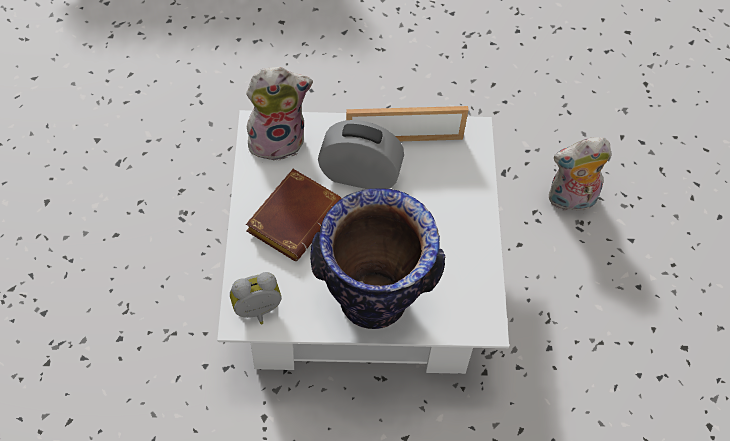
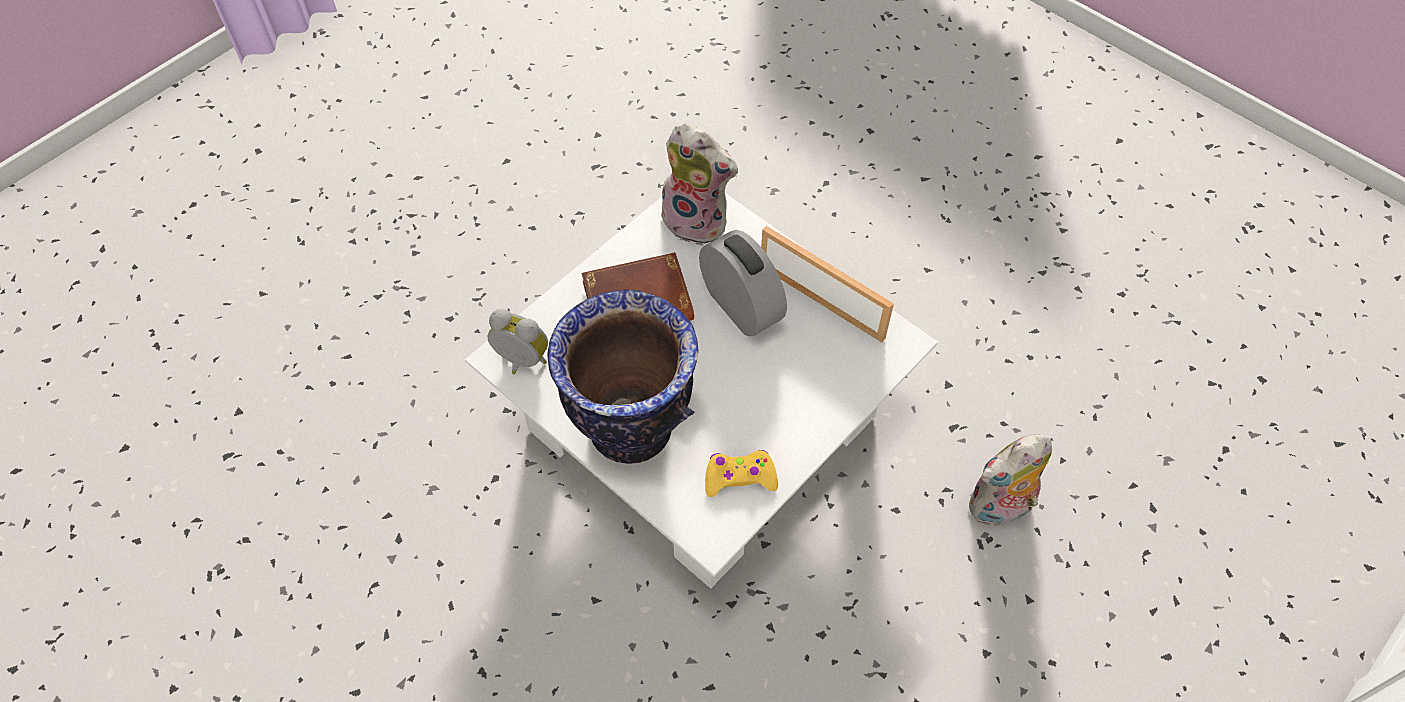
camera: 45 degrees right, 0 degrees up
(465, 279) = (739, 477): none -> yellow game controller
(571, 201) = (999, 509): plush toy -> plush toy turned 60 degrees counterclockwise

